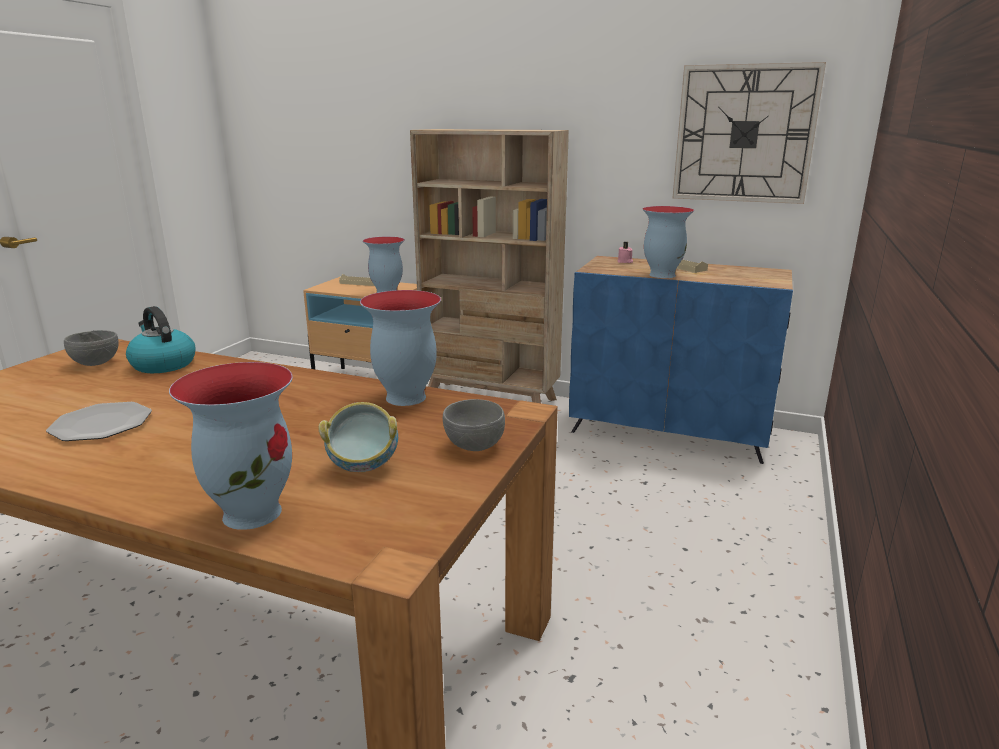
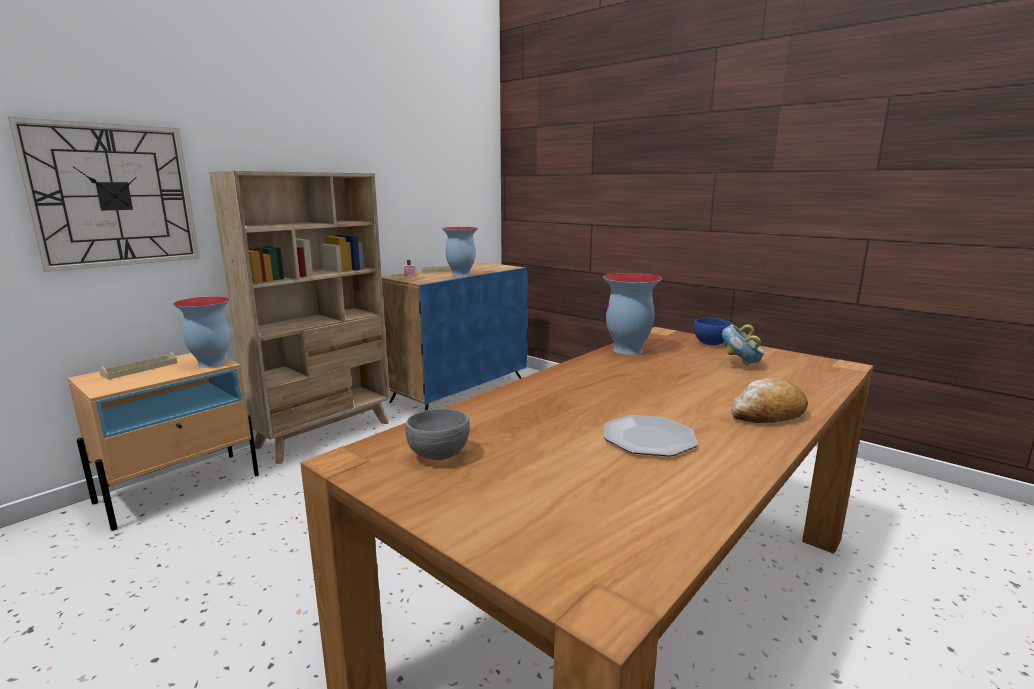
camera: 70 degrees left, 5 degrees down
(153, 481) = (767, 414): none -> bread
(163, 364) = (479, 420): kettle -> none
(253, 512) = (804, 388): vase -> none
(474, 446) = (710, 344): grey bowl -> blue bowl
(744, 134) = (448, 178): wall clock -> wall clock (113, 196)

